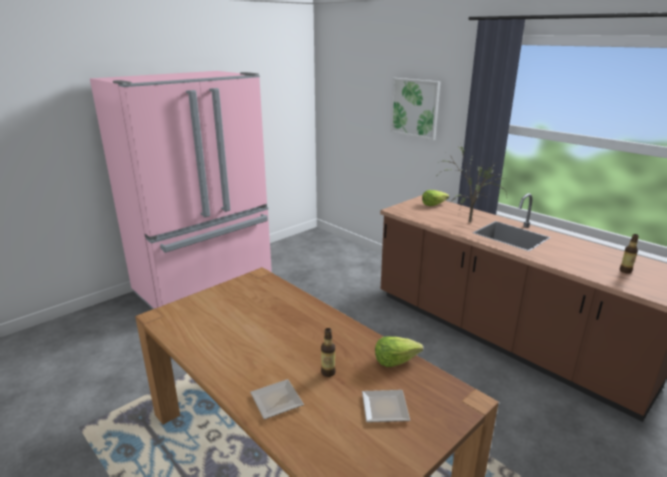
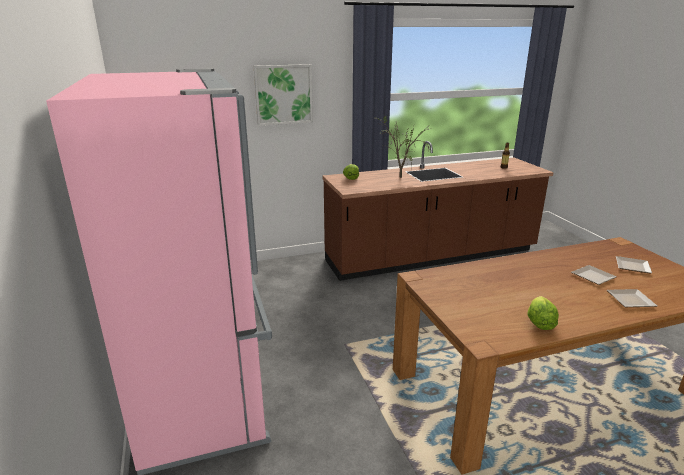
camera: 65 degrees left, 0 degrees up
(328, 372) = (592, 276): bottle -> plate
(395, 360) = (577, 252): lettuce -> lettuce (539, 322)

